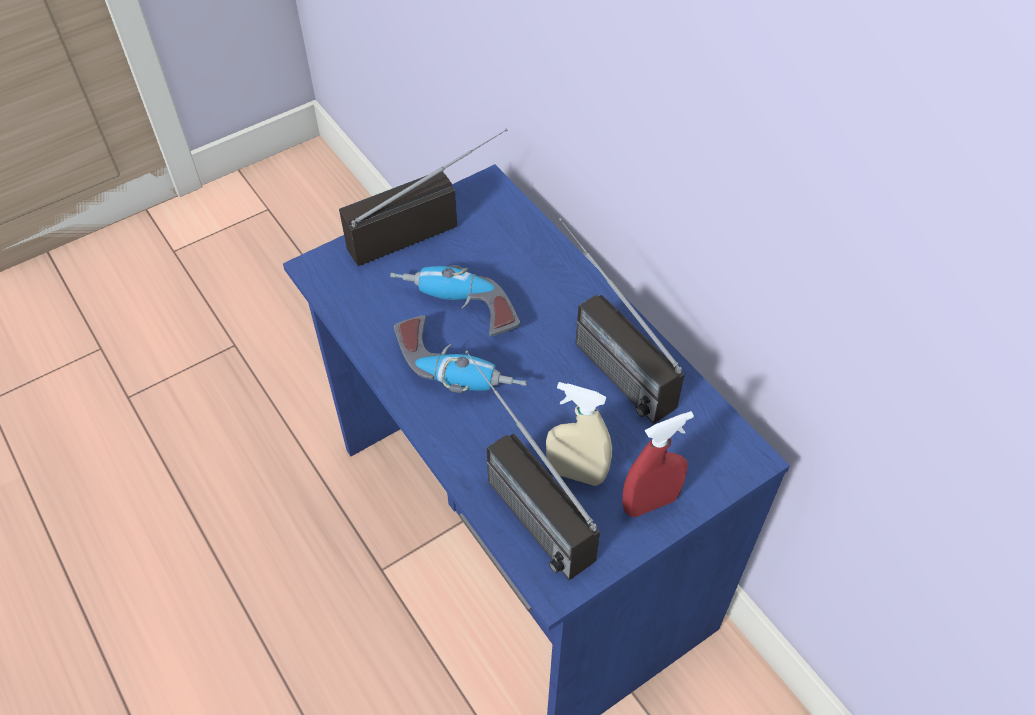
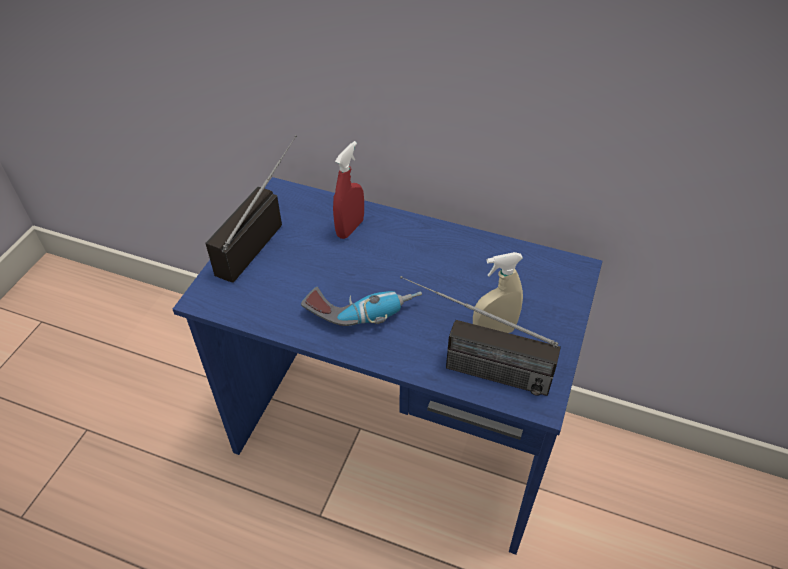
camera: 35 degrees left, 5 degrees down
(455, 309) = (327, 275): power drill -> none
(600, 356) = (444, 256): radio -> none
(650, 503) = (550, 323): red spray bottle -> red spray bottle (350, 228)

